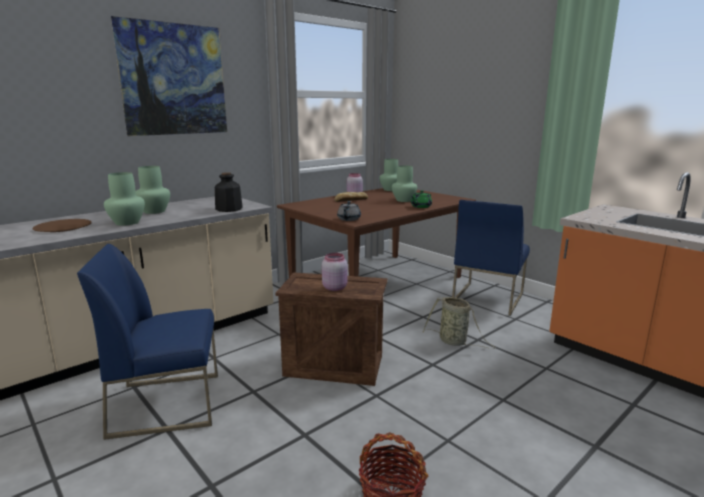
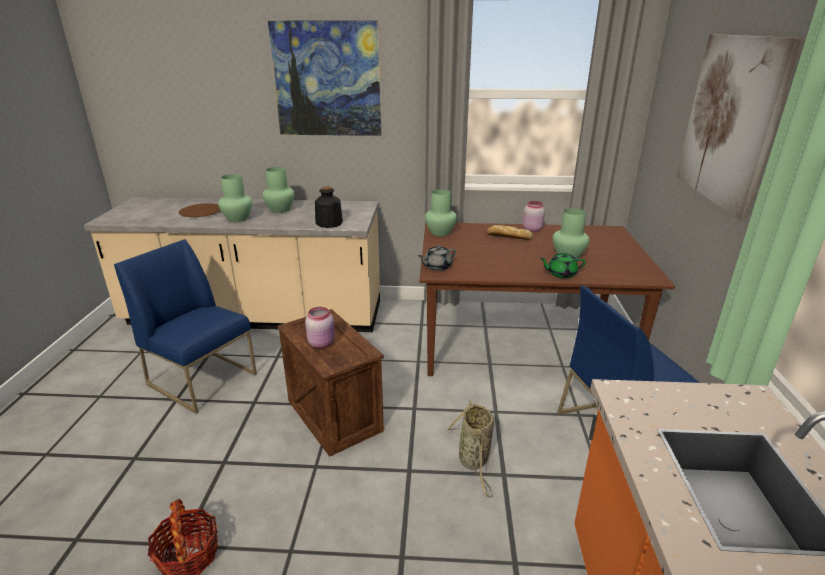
camera: 45 degrees right, 10 degrees up
(390, 190) = (597, 232): green vase -> green vase (440, 233)
(487, 92) = (729, 121): none -> picture

